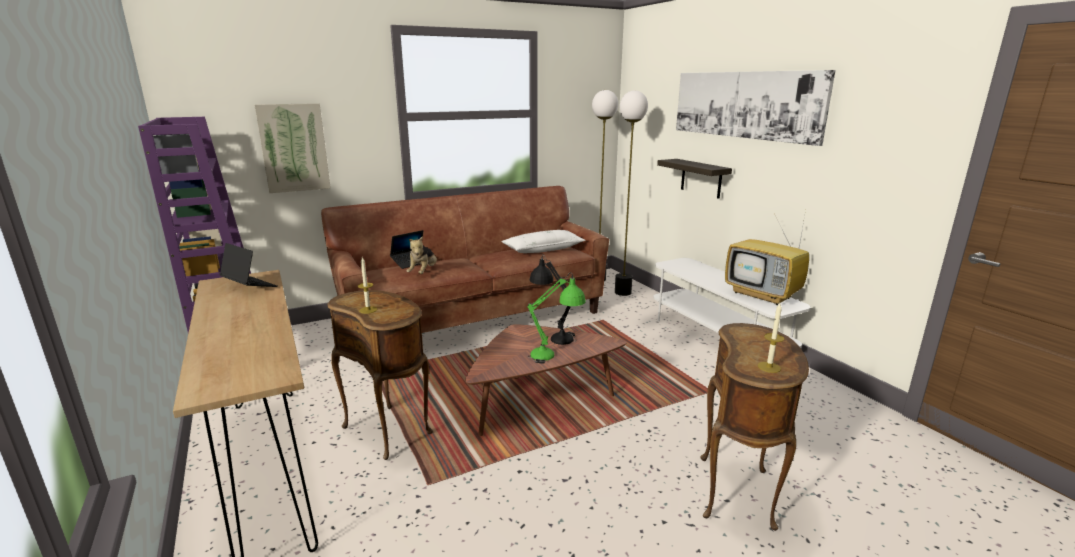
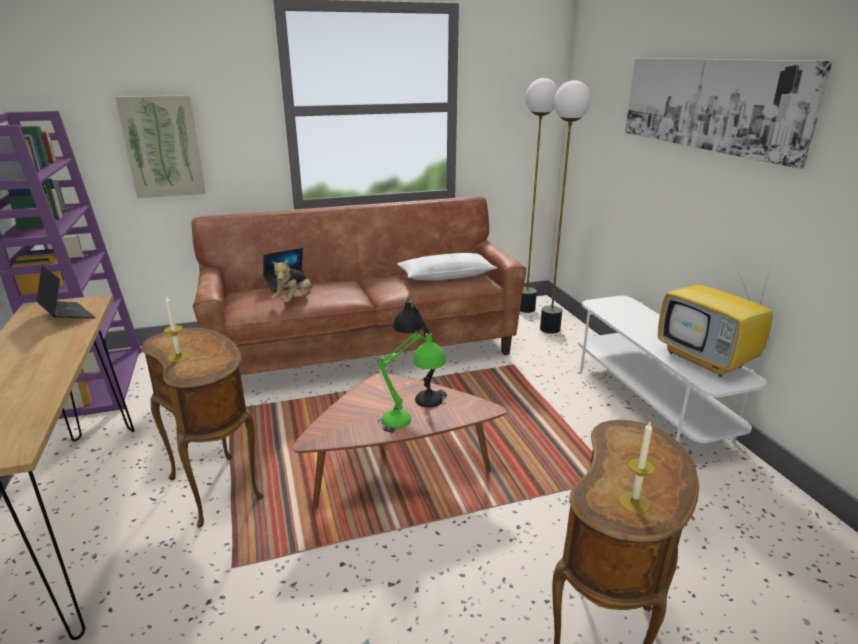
camera: 10 degrees right, 5 degrees up
(701, 178) = (650, 197): shelf -> none

